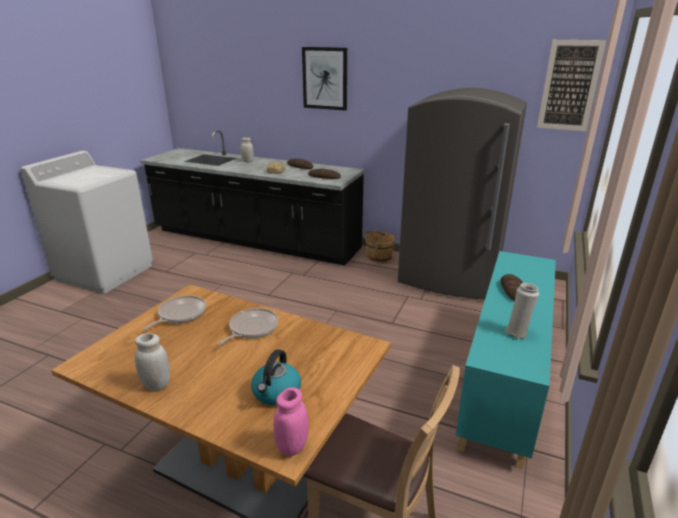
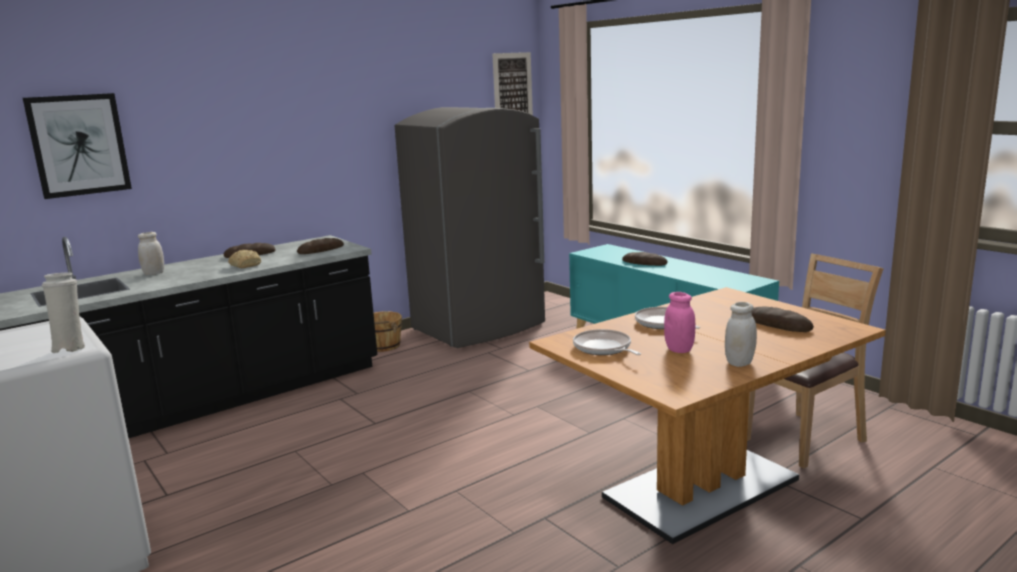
camera: 60 degrees left, 10 degrees down
(276, 393) = (778, 324): kettle -> bread
(292, 447) = (849, 326): pink jar -> pink jar (679, 349)
(325, 78) = (251, 120): picture -> picture (79, 145)
(517, 333) = (708, 274): white vase -> white vase (70, 348)

